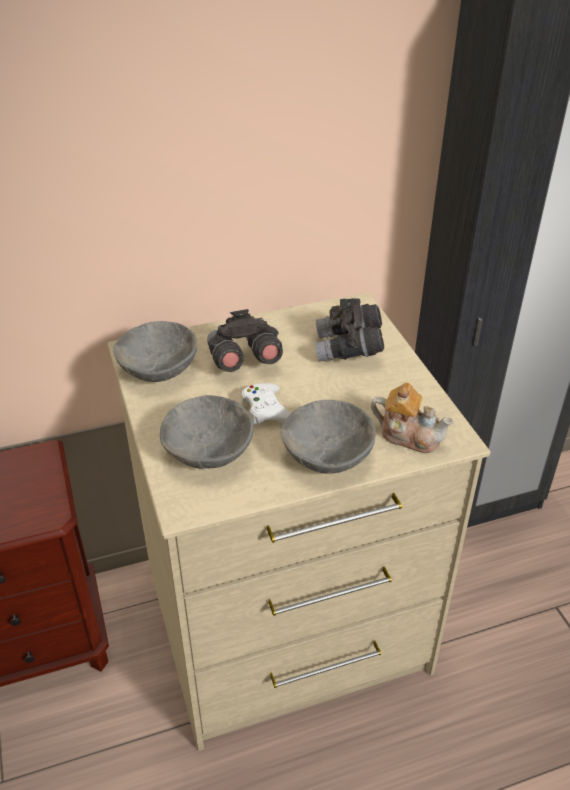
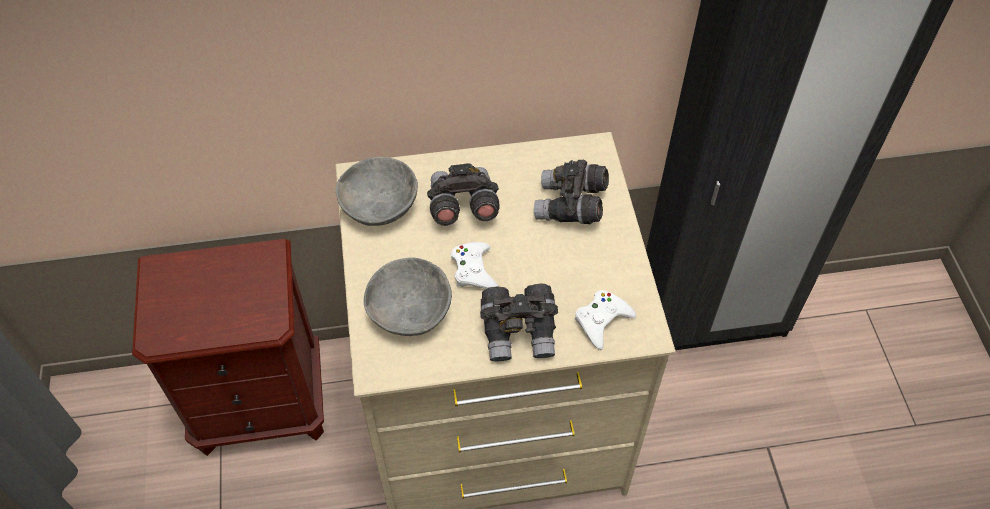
camera: 10 degrees right, 15 degrees up
(328, 454) = (519, 331): grey bowl -> grey binoculars
(409, 435) = (602, 321): teapot -> white game controller

